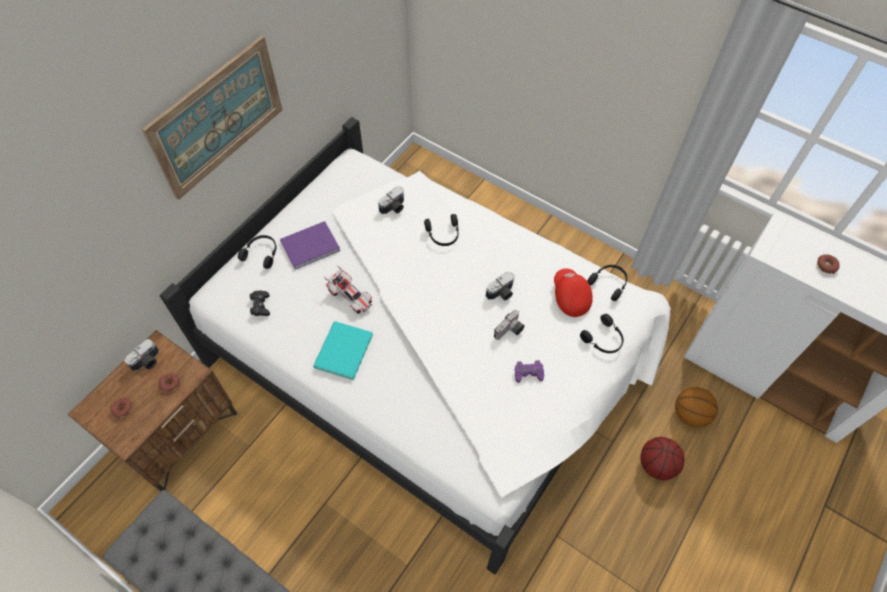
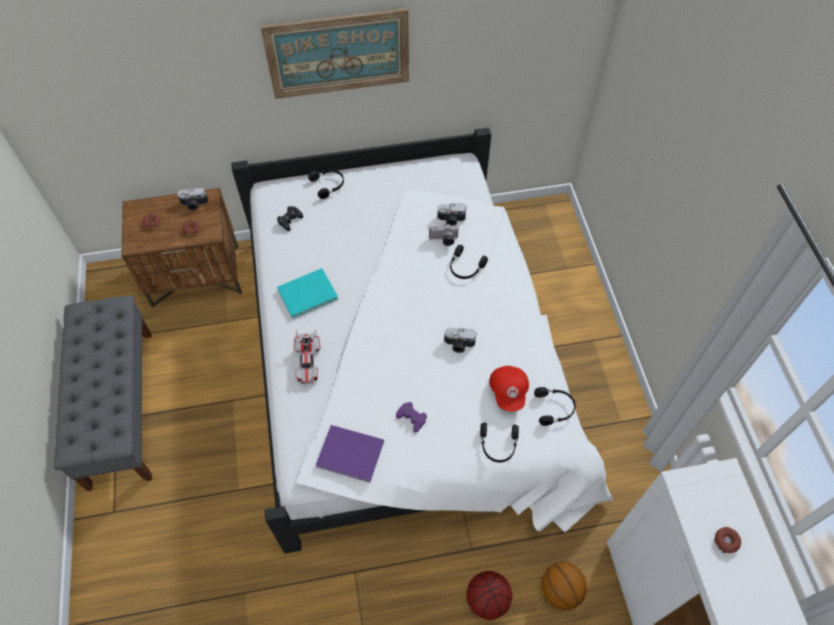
camera: 45 degrees right, 0 degrees up
(308, 245) = (364, 202): purple book -> purple book (349, 452)
(350, 297) = (352, 261): toy car -> toy car (308, 362)
(510, 331) = (433, 377): camera -> camera (443, 240)
(569, 297) = (509, 391): red cap -> red cap turned 150 degrees clockwise

